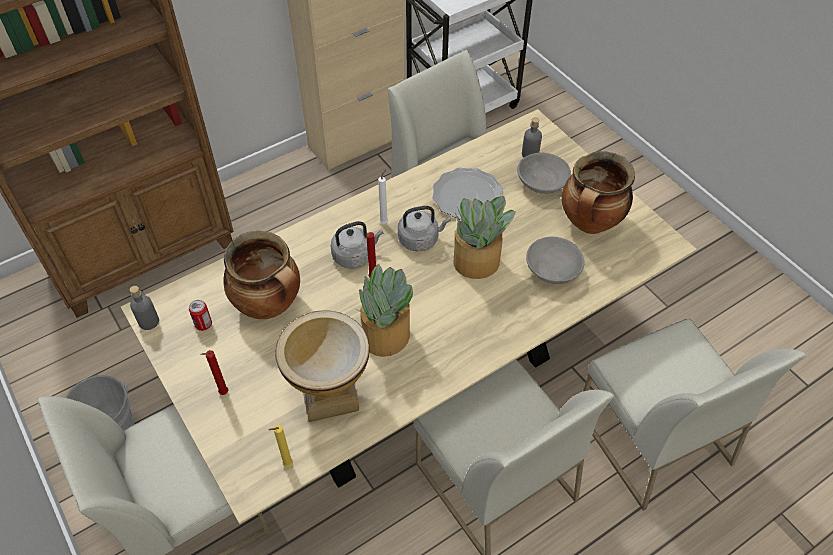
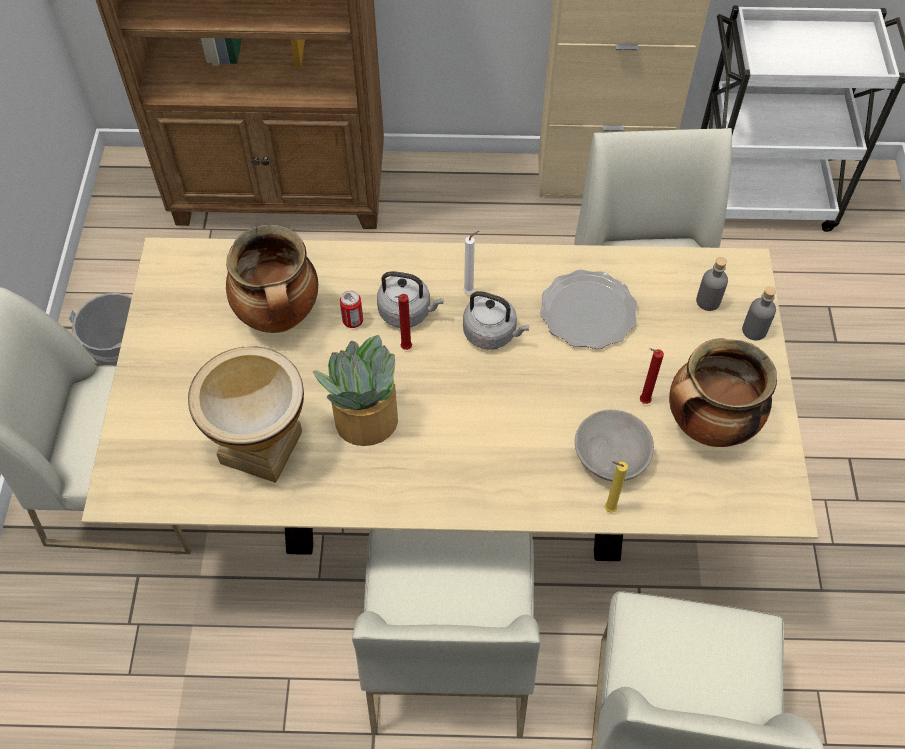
camera: 35 degrees right, 5 degrees up
(149, 321) = (158, 268): grey bottle -> grey bottle (754, 330)
(203, 324) = (203, 300): can -> can (353, 321)
(222, 393) = (165, 383): red candle -> red candle (642, 401)
(286, 465) = (165, 493): yellow candle -> yellow candle (608, 509)
(477, 262) = (533, 396): potted plant -> none
(542, 183) = (691, 345): grey bowl -> none

